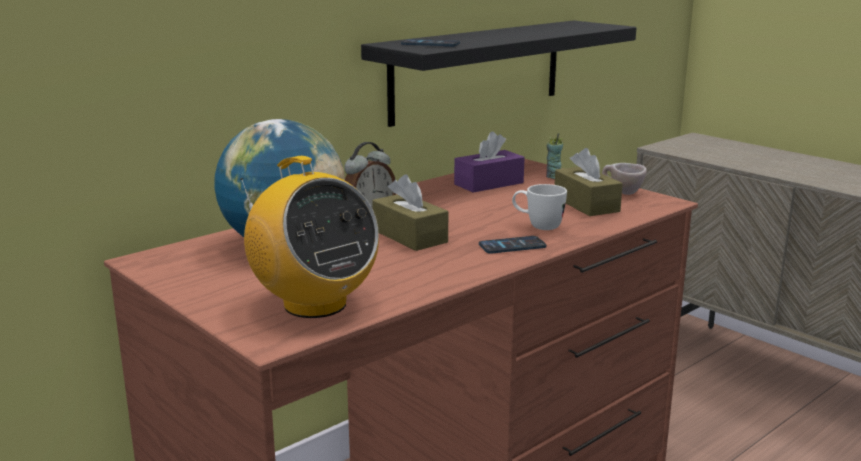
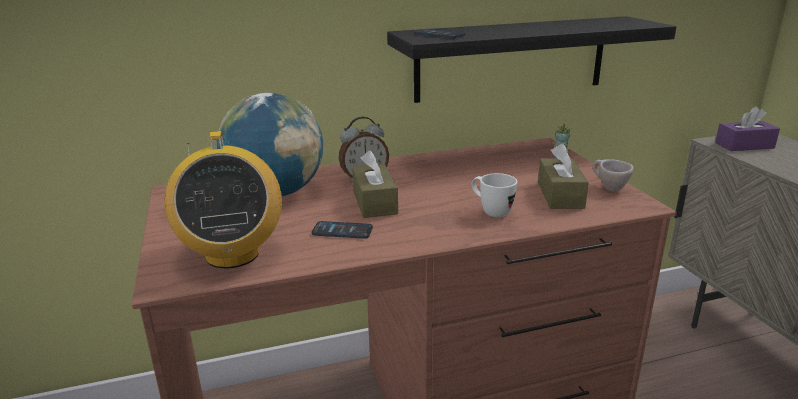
camera: 25 degrees right, 5 degrees up
(489, 183) = (495, 161): purple tissue box -> purple tissue box (744, 145)
(512, 246) = (446, 228): phone -> phone (342, 231)

